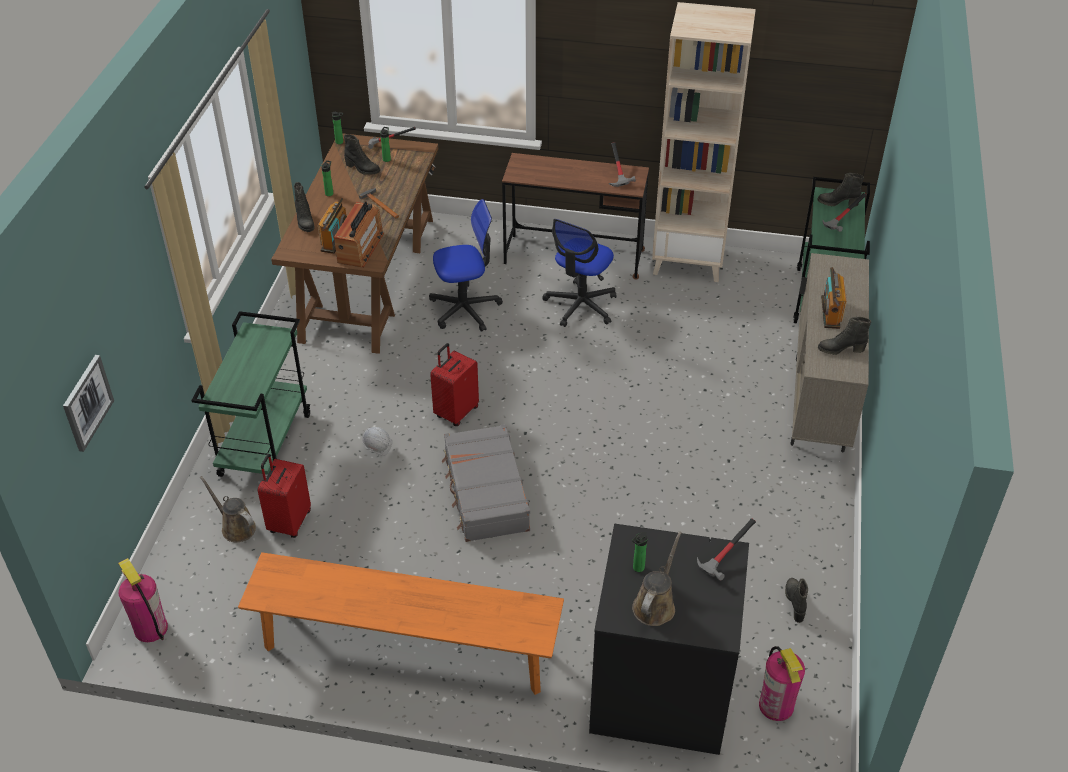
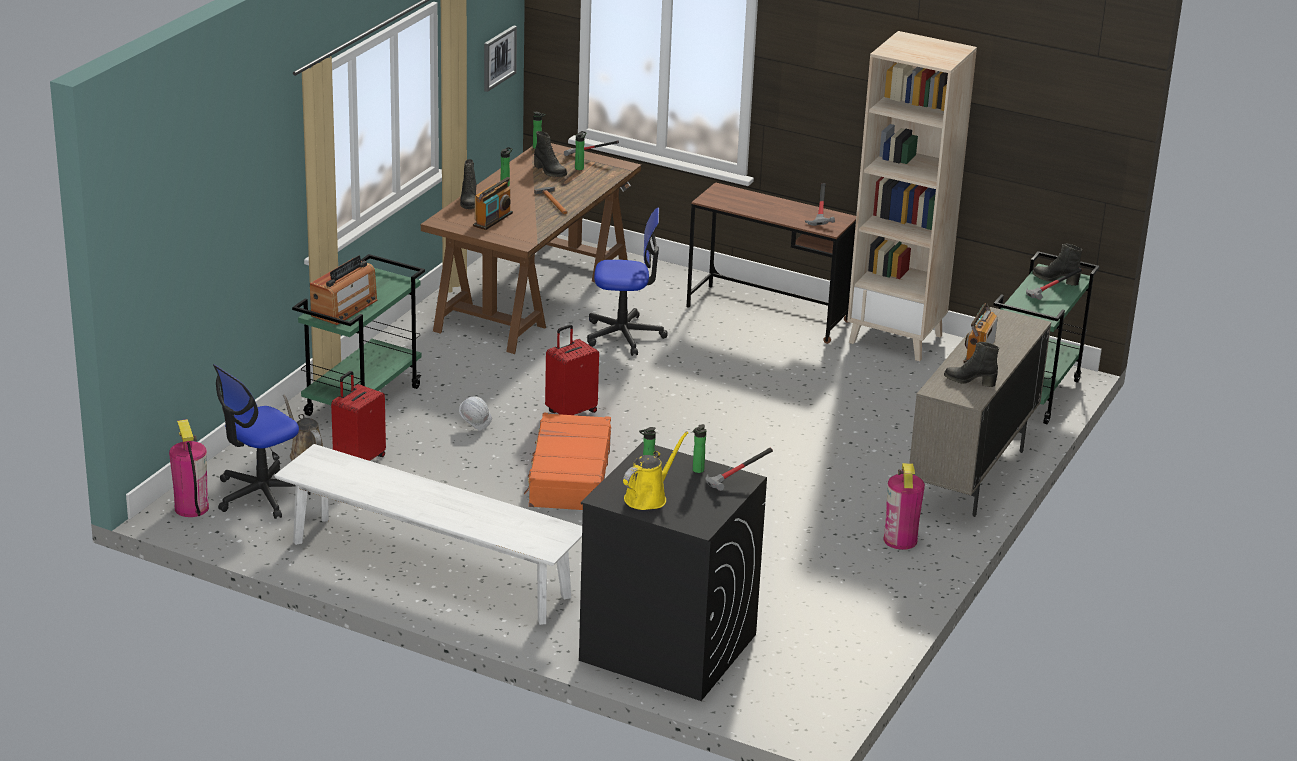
camera: 15 degrees right, 15 degrees down
(87, 402) = (188, 249): picture -> picture (498, 58)
(360, 247) = (515, 230): radio -> radio (344, 308)
(406, 649) = (429, 569): orange bench -> white bench
(485, 492) = (569, 476): grey suitcase -> orange suitcase
(580, 305) = (752, 354): office chair -> office chair (261, 495)
(655, 604) = (648, 497): brown watering can -> yellow watering can
(683, 552) = (697, 471): none -> bottle
(776, 705) = (781, 680): fire extinguisher -> fire extinguisher (900, 540)
(795, 602) = (848, 615): black boot -> none

